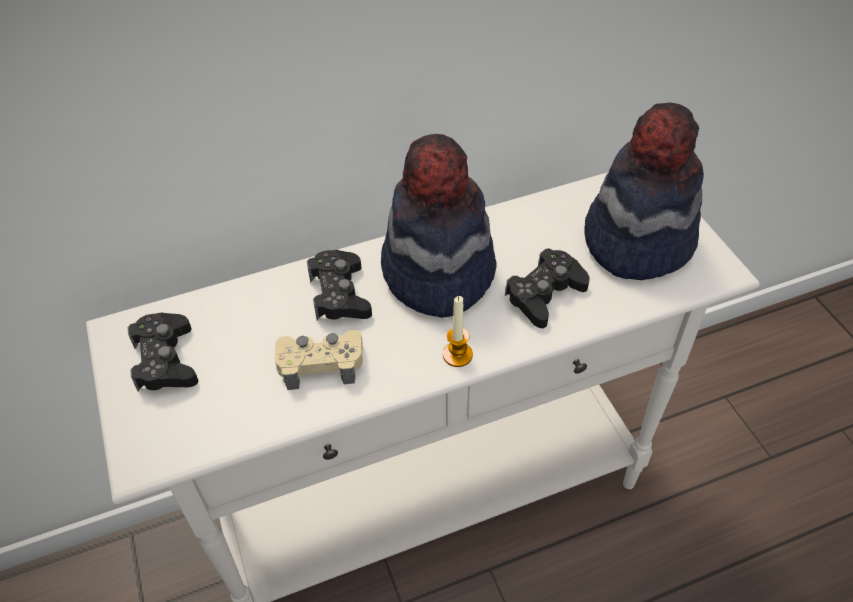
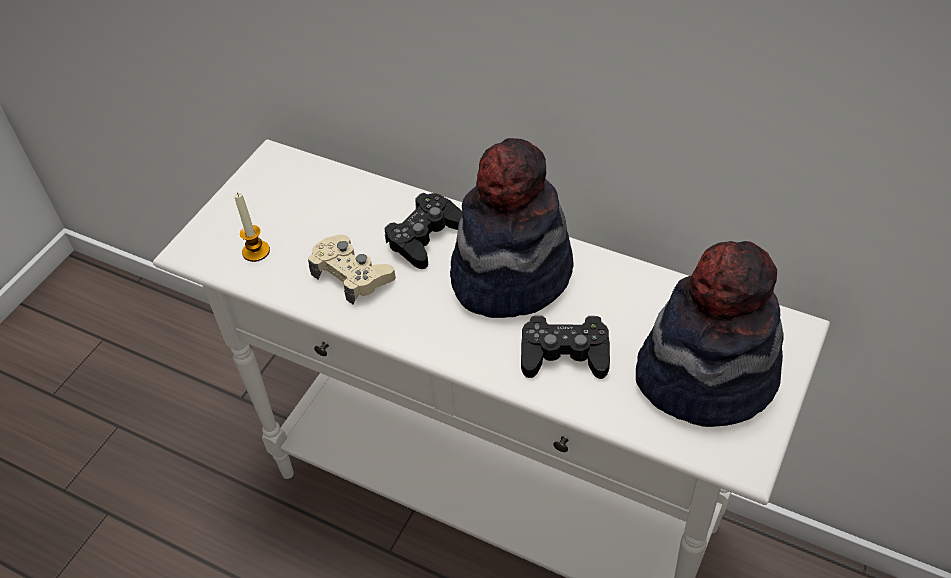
camera: 50 degrees right, 0 degrees up
(165, 360) = (273, 198): black game controller -> none
(457, 355) = (441, 343): candle -> candle (256, 251)

